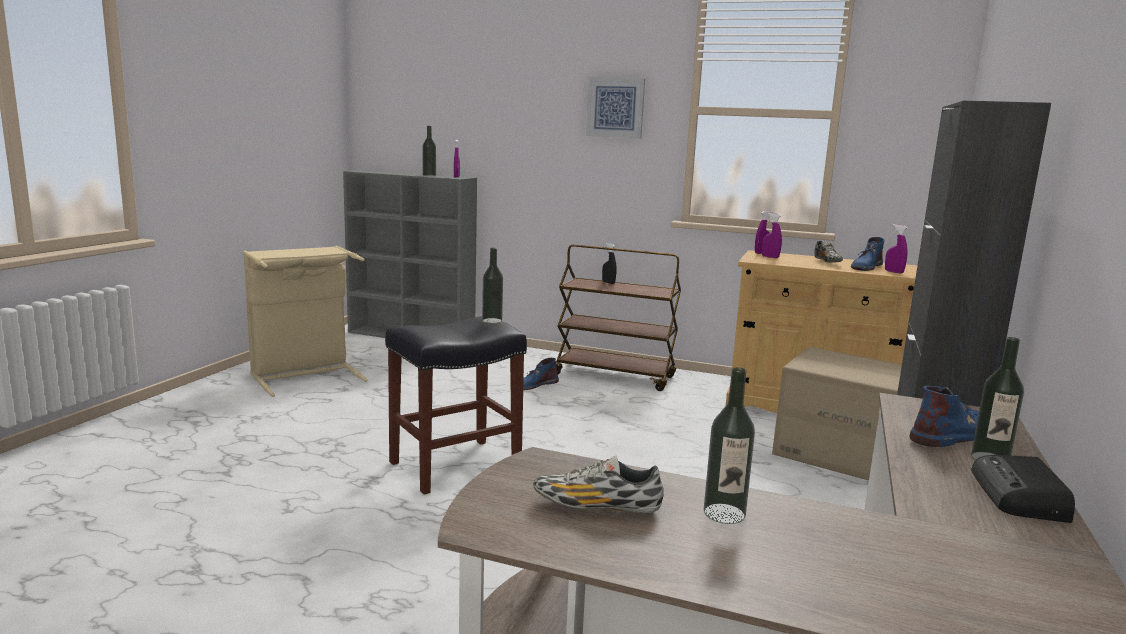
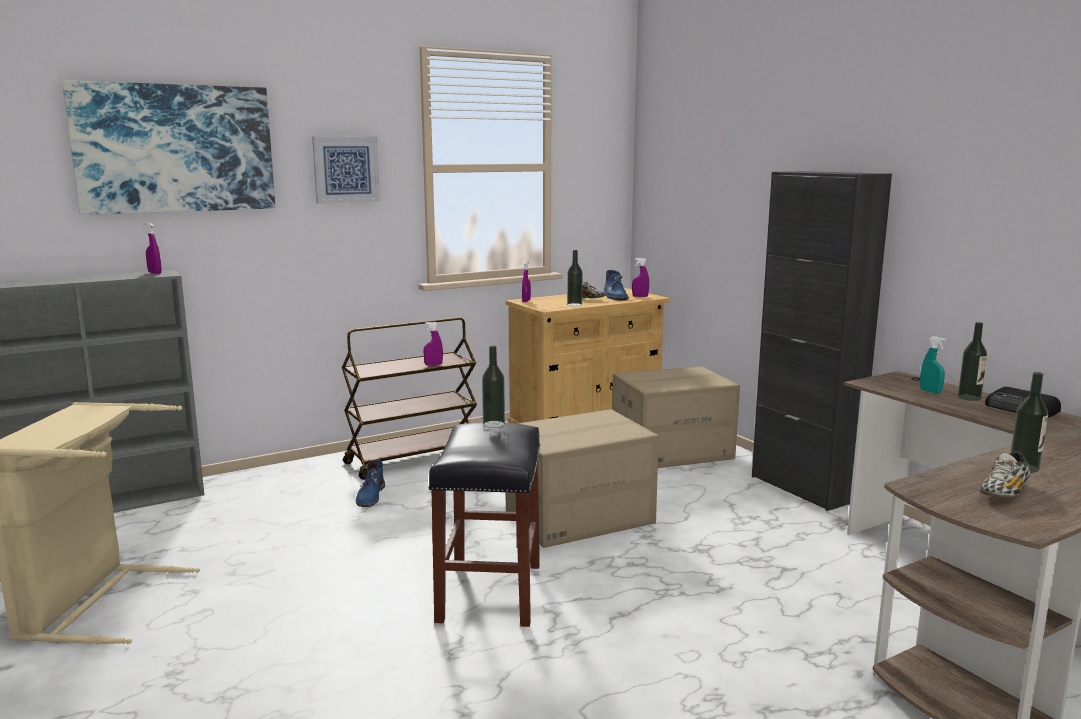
camera: 50 degrees left, 0 degrees up
(429, 175) = (113, 277): bottle -> bottle (574, 304)
(489, 86) = (175, 148): none -> picture
(608, 282) = (387, 362): black spray bottle -> none
(628, 458) = (579, 518): none -> cardboard box
(770, 257) = (544, 303): purple spray bottle -> purple spray bottle (433, 365)
(951, 434) = (930, 391): blue boot -> turquoise spray bottle

